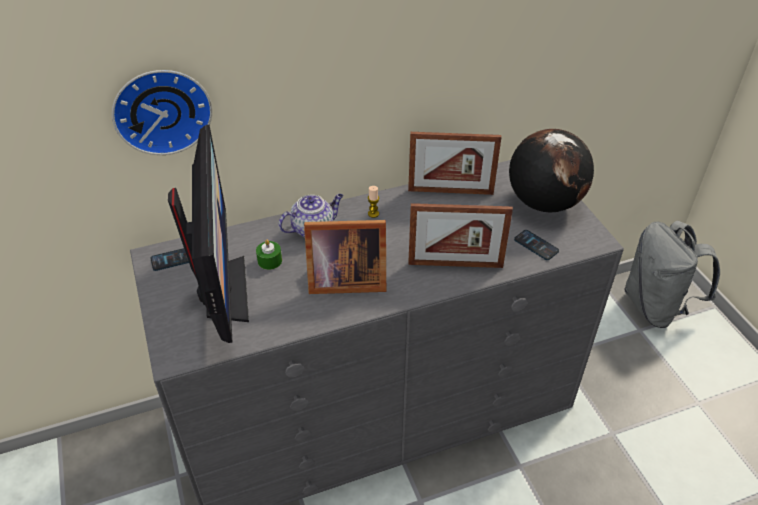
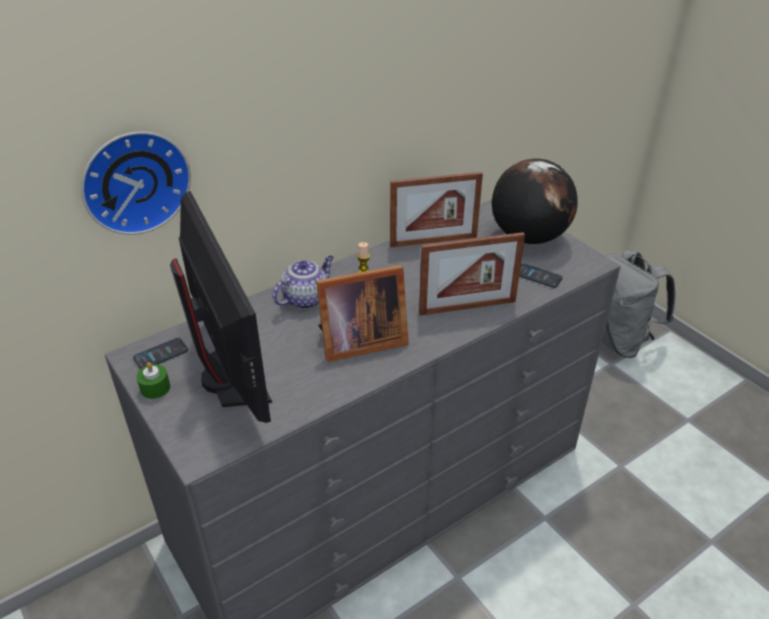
camera: 15 degrees left, 5 degrees down
(270, 261) = (271, 337): green candle -> green candle (155, 388)

